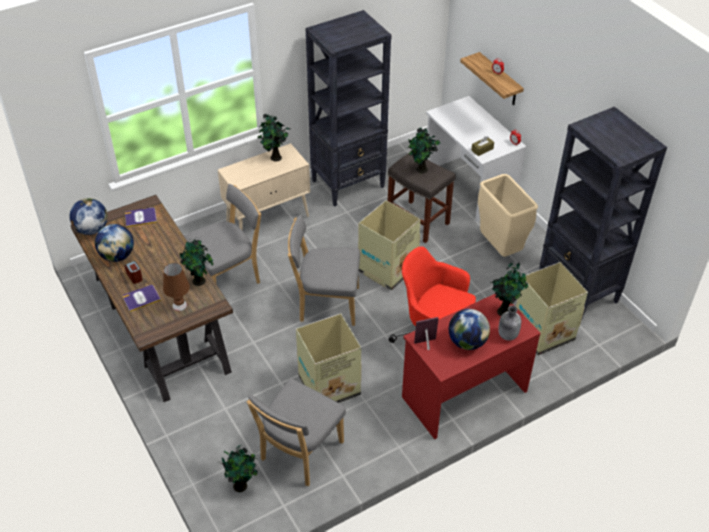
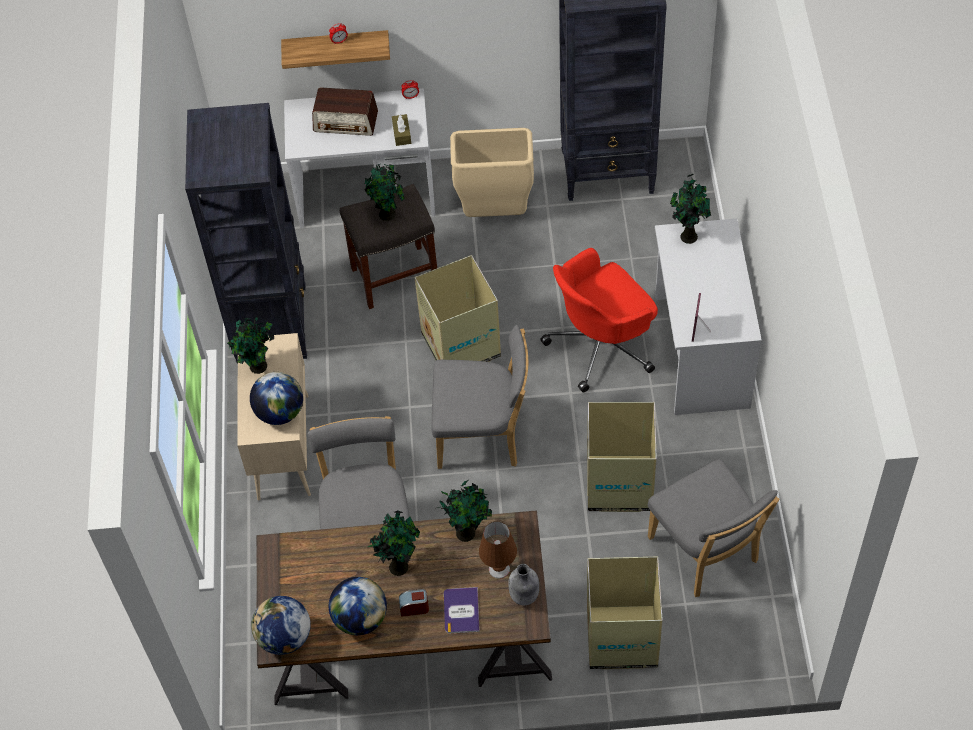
camera: 60 degrees left, 10 degrees up
(140, 217) = (296, 568): book -> none
(241, 485) = (724, 631): potted plant -> potted plant (398, 565)
(326, 304) = (483, 436): grey chair -> grey chair turned 120 degrees counterclockwise
(463, 393) = (699, 351): red desk -> white desk
(467, 342) = (716, 291): globe -> globe (280, 412)
(472, 124) = (346, 122): none -> radio
(507, 335) = (725, 249): grey bottle -> grey bottle (524, 596)
(542, 332) = (651, 235): cardboard box -> cardboard box (621, 639)

